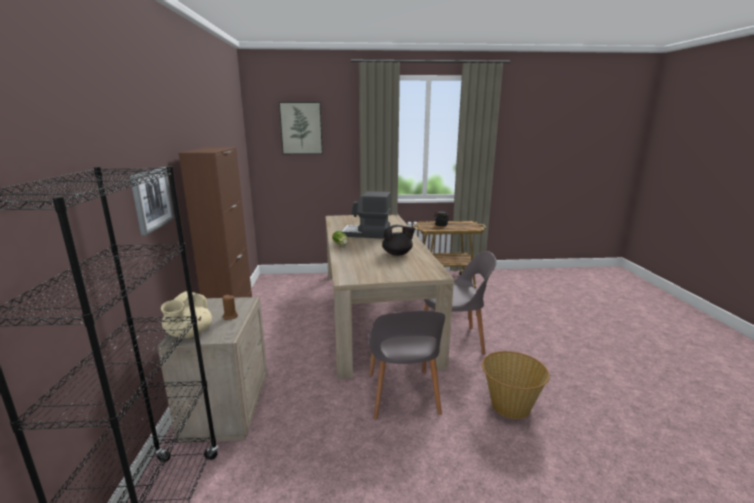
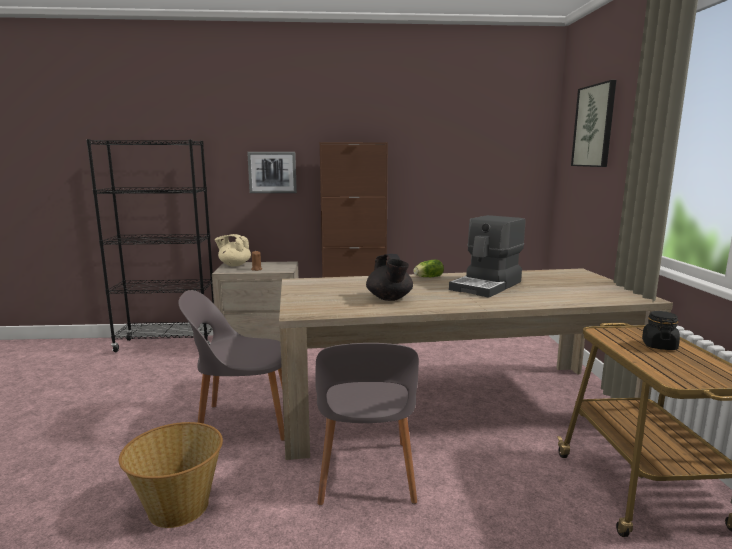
camera: 90 degrees right, 5 degrees down
(366, 234) = (487, 286): coffee machine -> coffee machine turned 150 degrees counterclockwise

